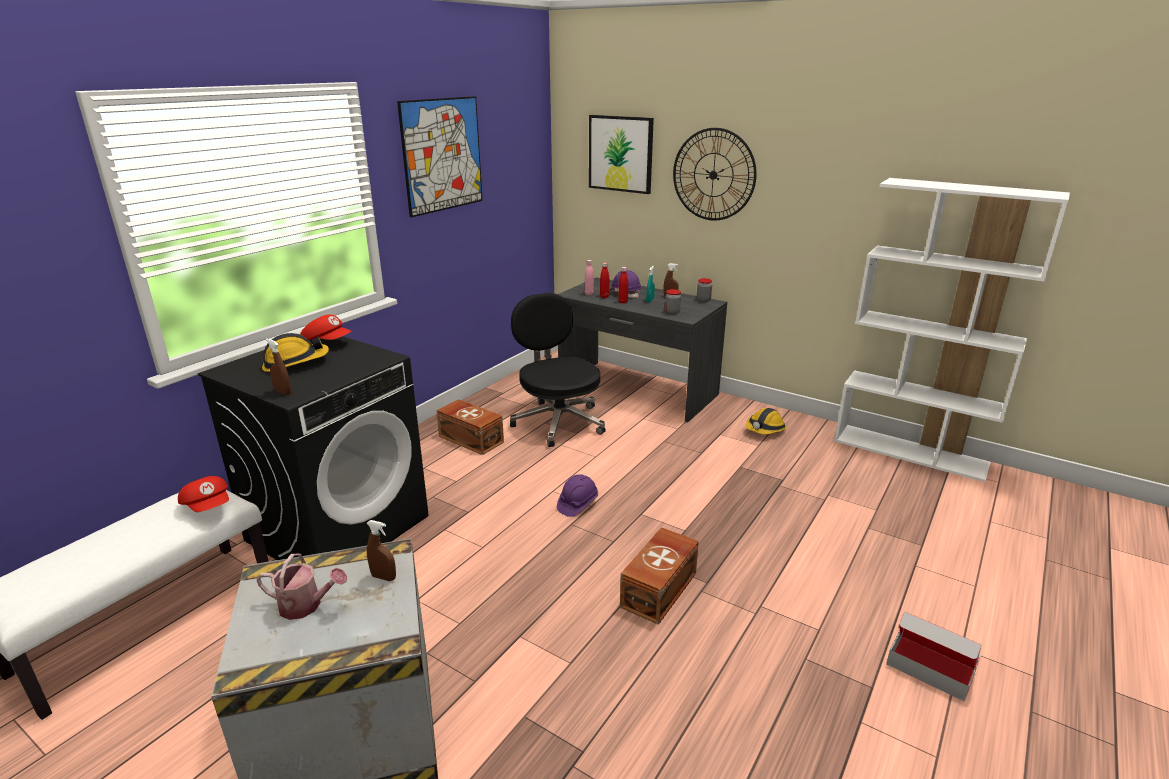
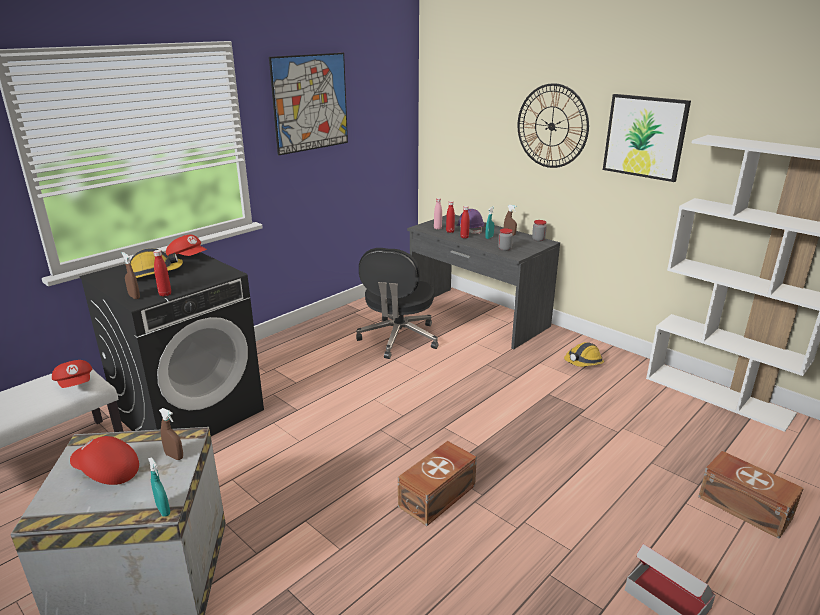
camera: 10 degrees right, 0 degrees up
(306, 605) = (106, 472): watering can -> red cap
(320, 386) = (165, 294): none -> red bottle
(397, 641) = (163, 510): none -> turquoise spray bottle
(471, 438) = (320, 347): brown storage box -> brown storage box (743, 506)
(558, 421) = (398, 339): black office chair -> black office chair turned 150 degrees counterclockwise
(577, 504) = (391, 413): purple hard hat -> none
(620, 154) = (474, 104): picture -> picture (645, 137)

